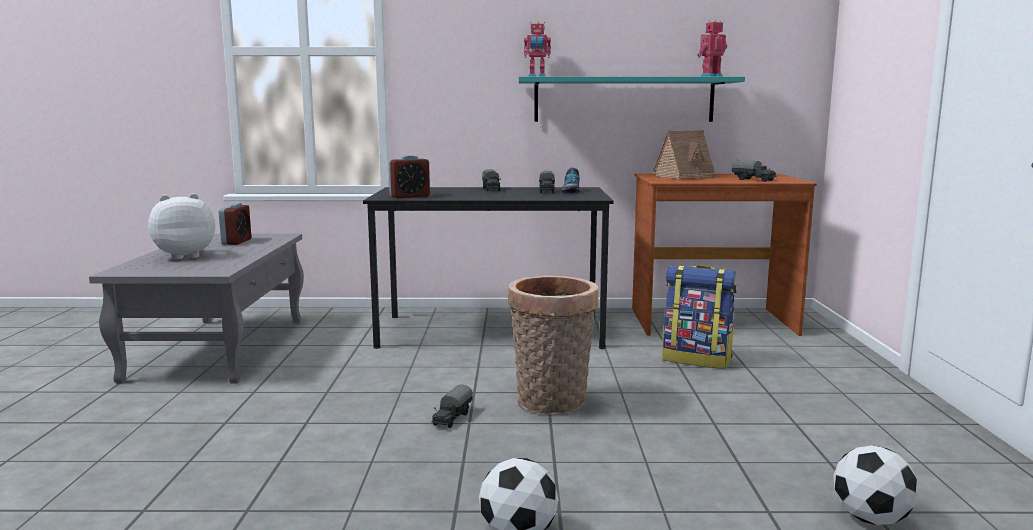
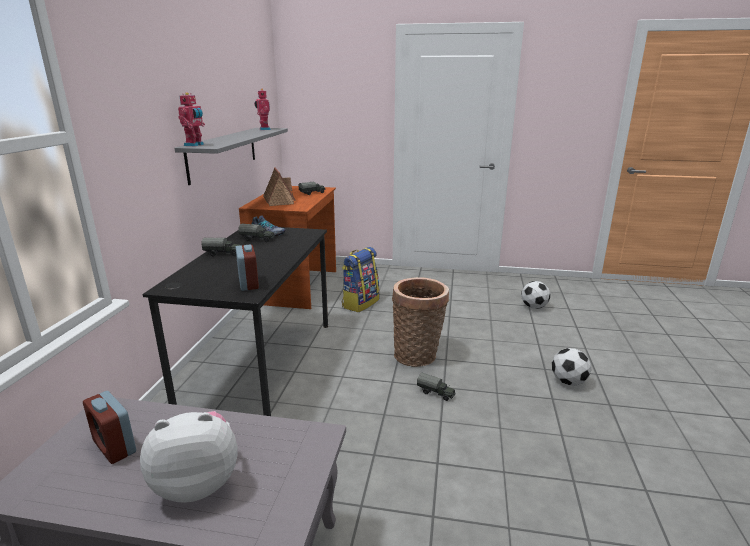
camera: 80 degrees left, 10 degrees up
(185, 256) = (197, 482): plush toy -> plush toy turned 90 degrees clockwise
(236, 242) = (114, 446): alarm clock -> alarm clock turned 150 degrees counterclockwise
(623, 100) = (223, 153): turquoise shelf -> grey shelf

